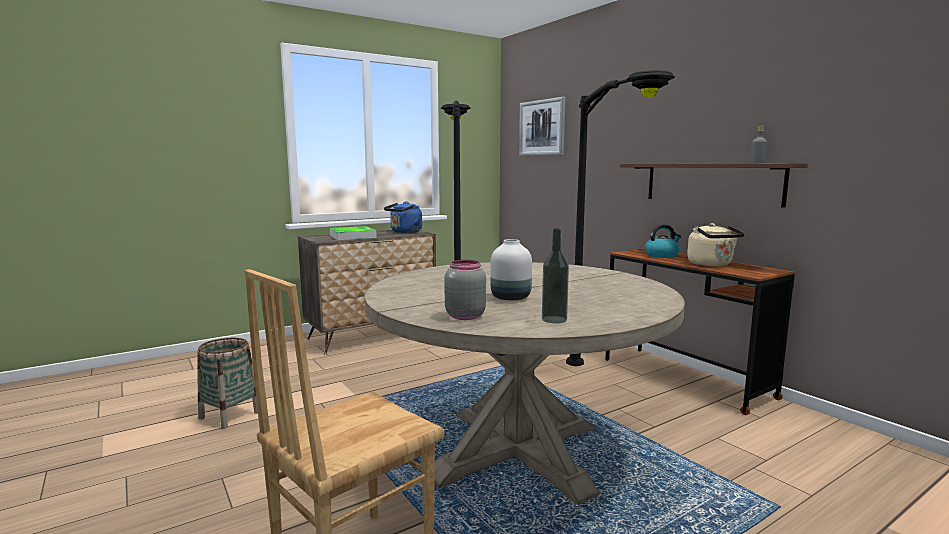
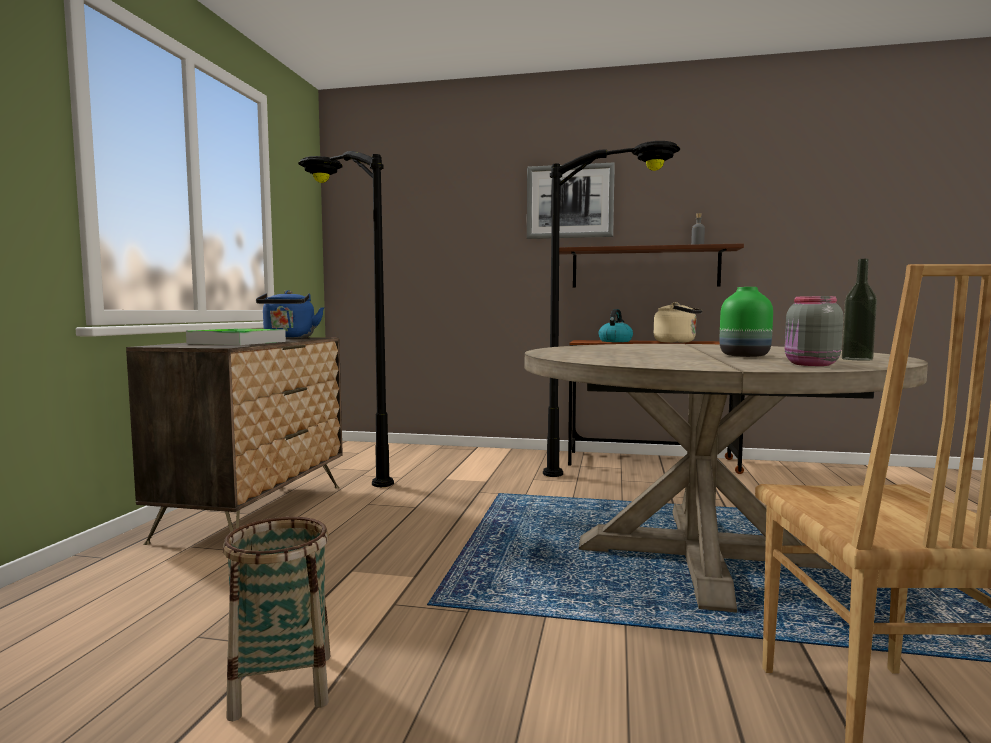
camera: 45 degrees left, 5 degrees down
(511, 298) = (746, 356): white vase -> green vase
(542, 128) = (404, 209): picture -> picture (570, 201)

